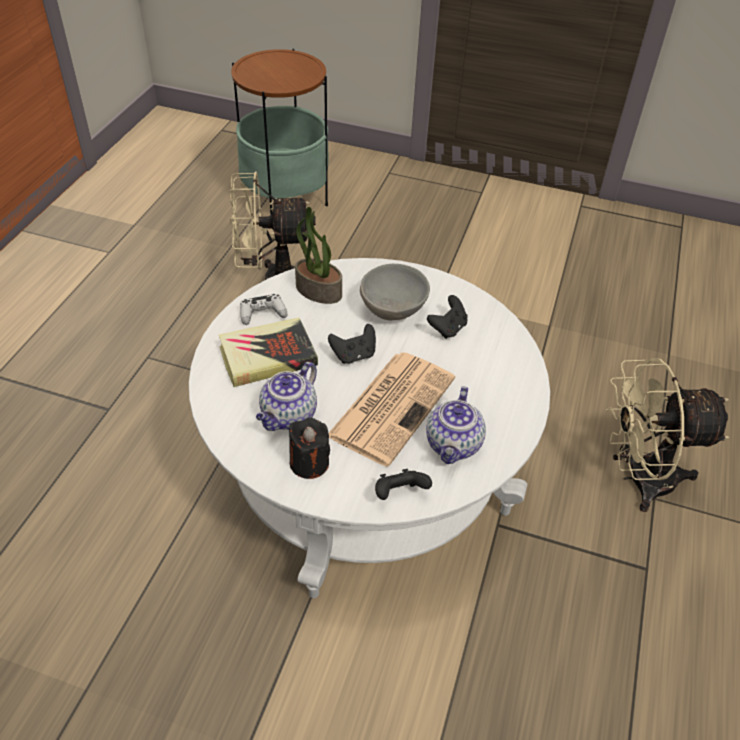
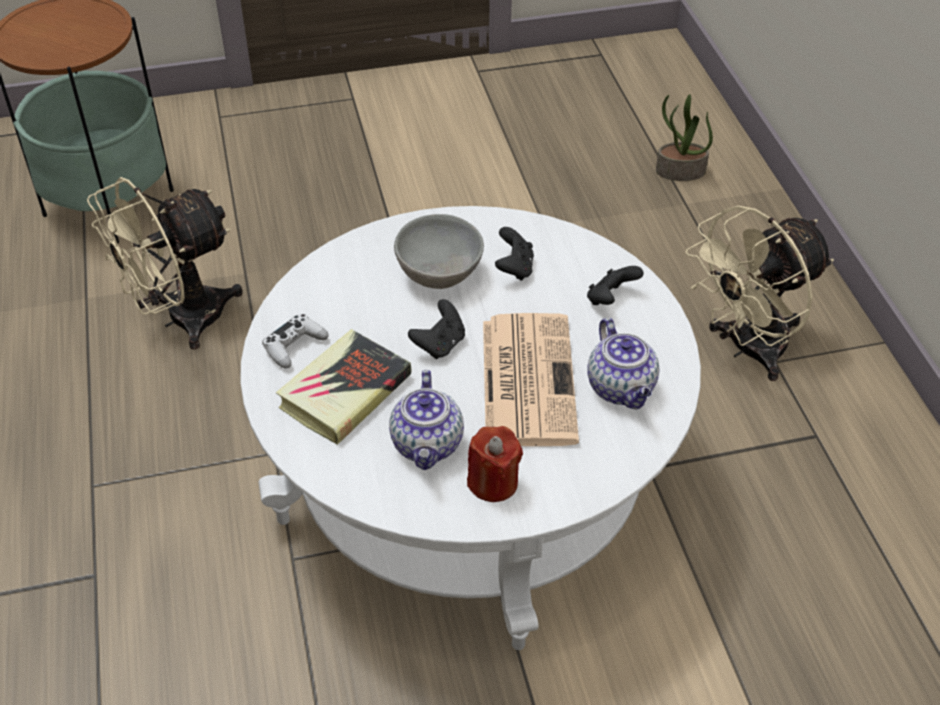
camera: 30 degrees left, 0 degrees up
(309, 463) = (493, 482): black candle -> red candle
(317, 291) = (335, 291): potted plant -> potted plant (680, 172)
(399, 494) = (610, 465): black game controller -> black game controller (610, 299)

